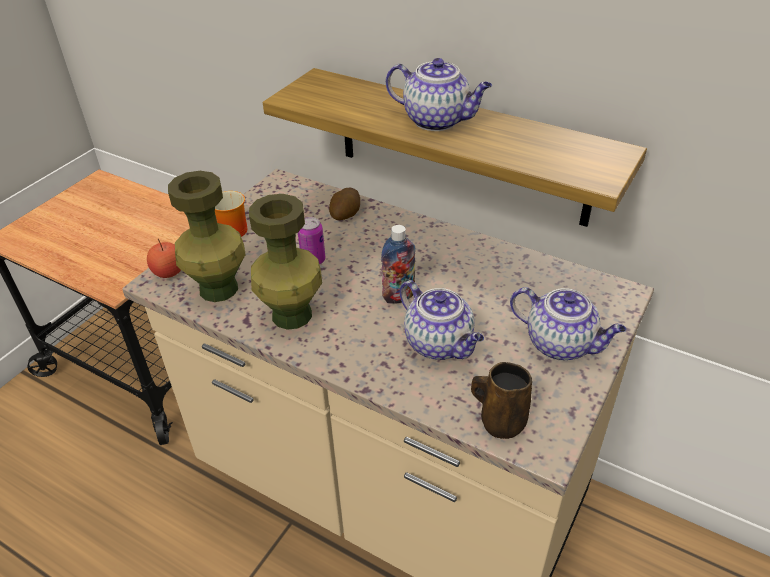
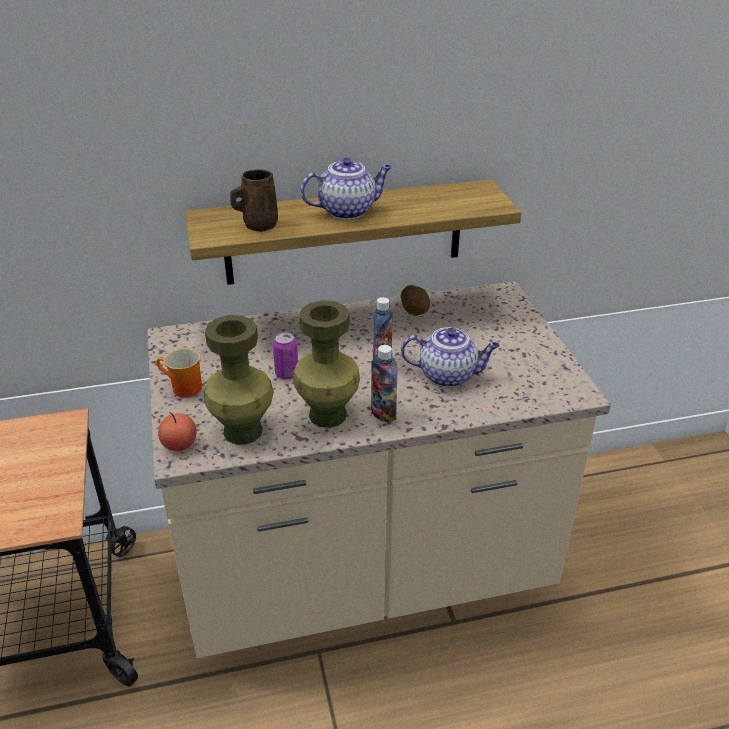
camera: 45 degrees left, 5 degrees down
(333, 343) = (383, 414): none -> bottle
(345, 215) = (263, 333): potato -> potato (415, 310)
(500, 421) = (539, 394): brown mug -> brown mug (258, 225)
(561, 344) = (512, 336): teapot -> none

